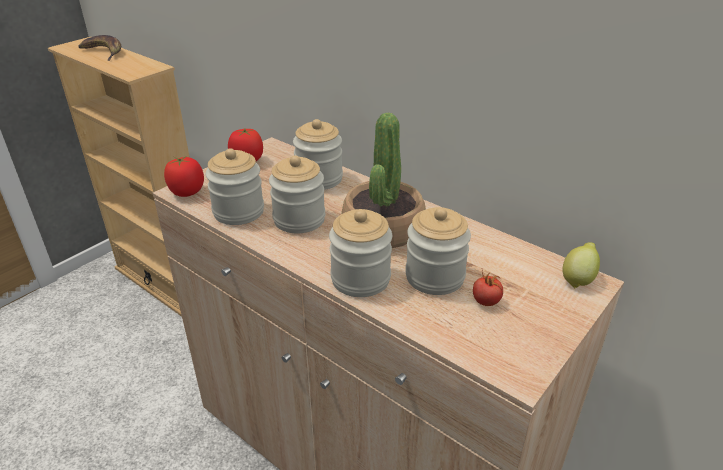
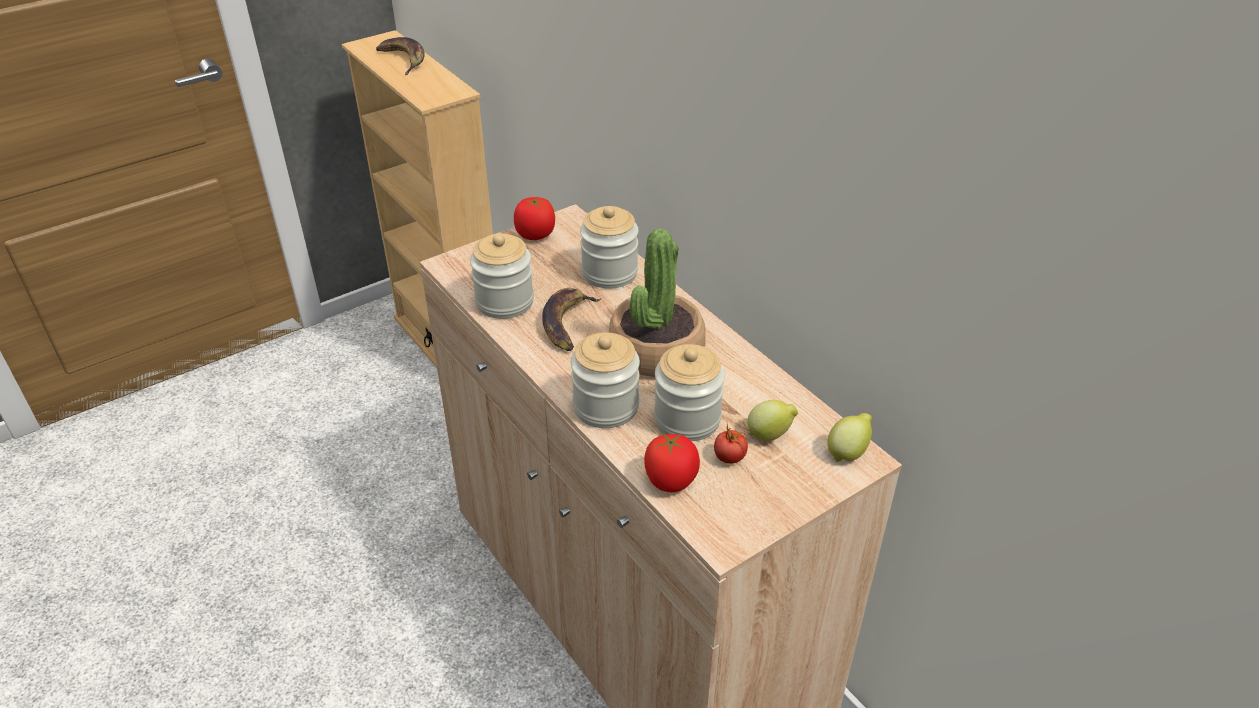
camera: 15 degrees right, 5 degrees up
(187, 192) = (457, 267): tomato -> tomato (671, 481)
(299, 219) = (567, 323): jar -> banana
(509, 277) = (770, 435): none -> lemon

